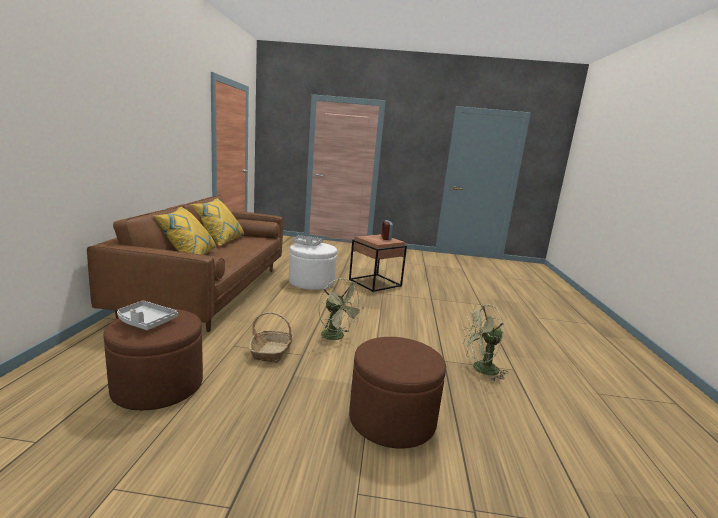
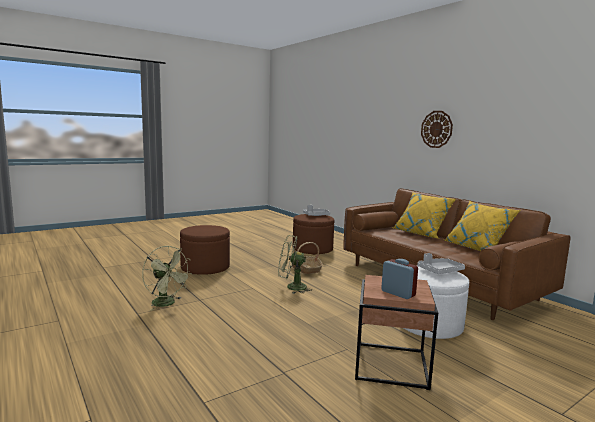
camera: 140 degrees right, 5 degrees down
(110, 121) = (436, 129): none -> wall clock
(480, 369) = (167, 304): green fan -> green fan turned 90 degrees clockwise

